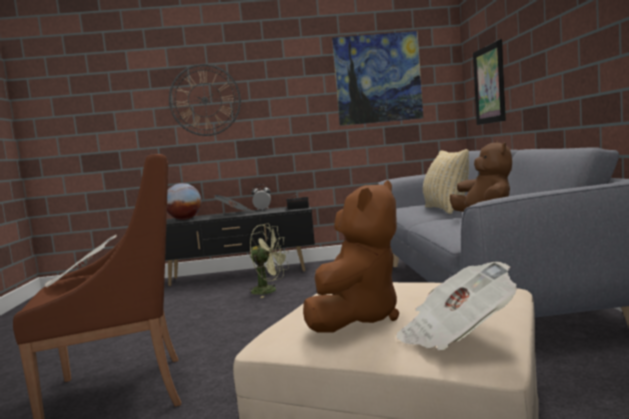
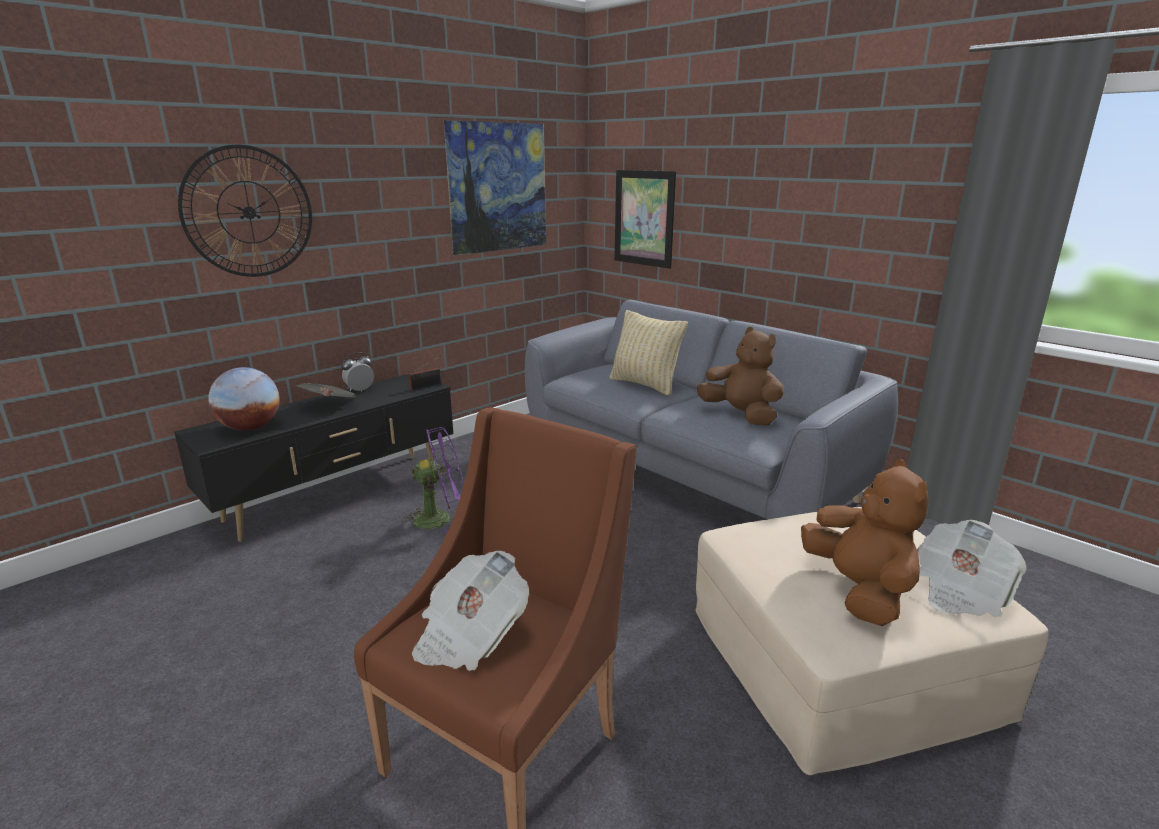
camera: 40 degrees left, 15 degrees up
(269, 291) = (440, 518): green fan -> purple fan

